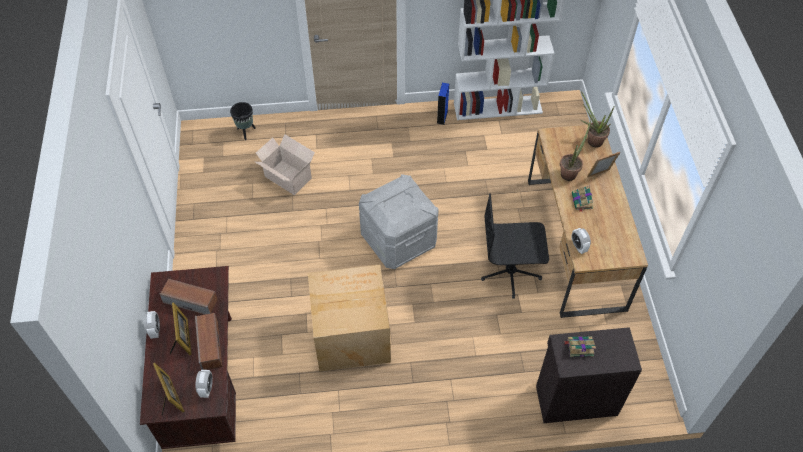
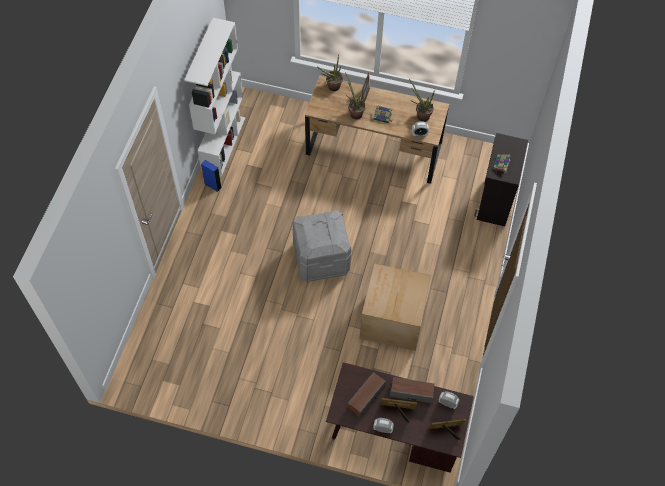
camera: 70 degrees left, 5 degrees up
(246, 132) = (150, 337): black planter -> none
(287, 176) = (218, 319): cardboard box -> none
(510, 272) = (381, 198): black office chair -> none
(609, 239) = (421, 115): none -> potted plant

